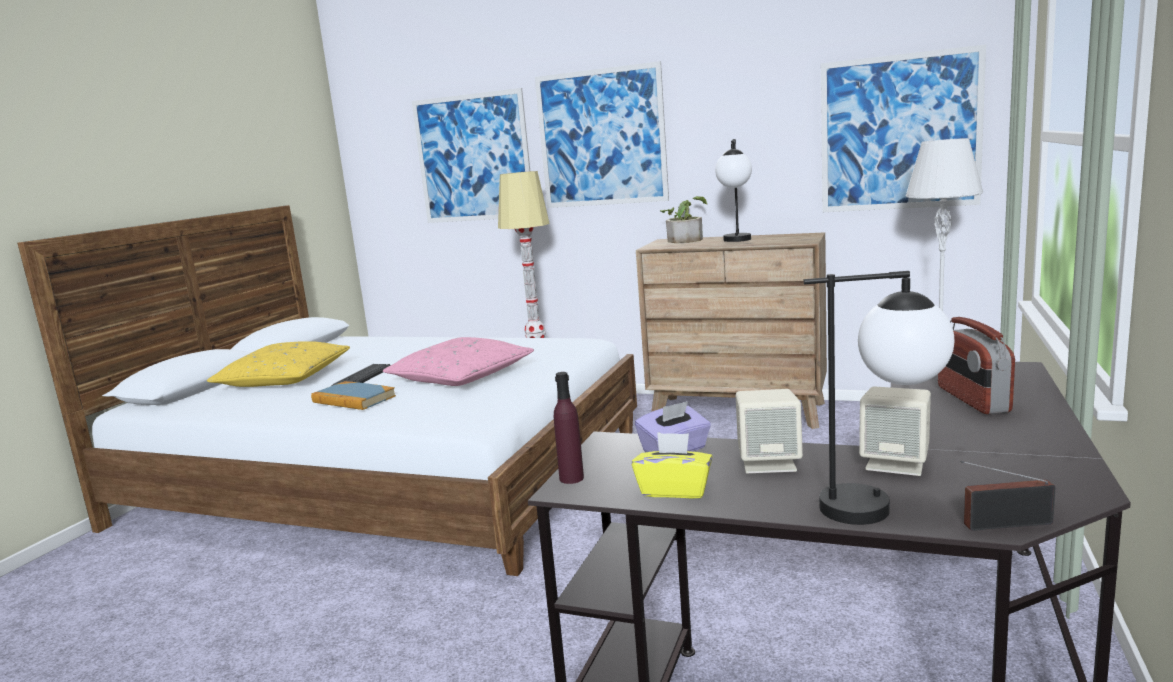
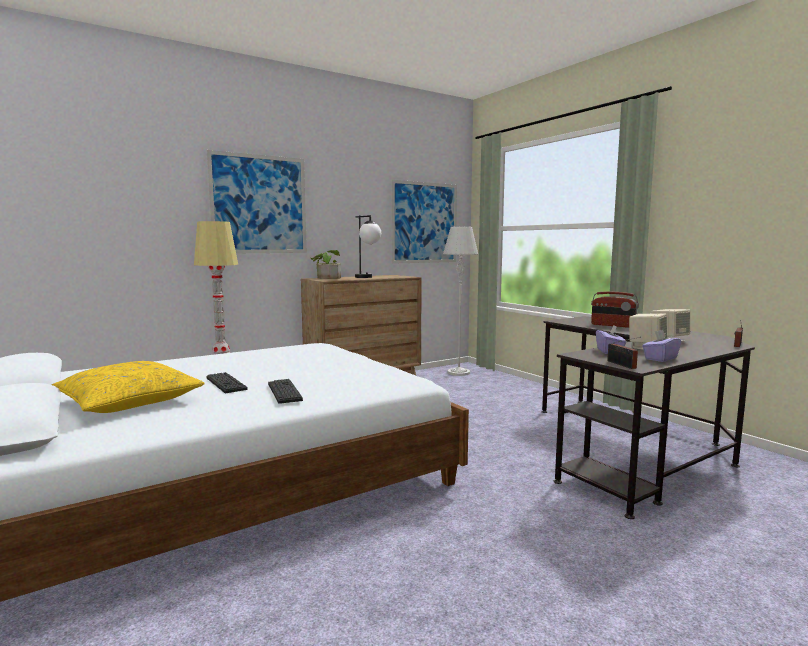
camera: 55 degrees left, 5 degrees down
(354, 399) = (284, 392): book -> keyboard
(461, 377) = (312, 369): pink pillow -> none
(473, 158) = (139, 207): picture -> none
(571, 478) = (622, 365): purple bottle -> radio
(674, 490) = (660, 358): yellow tissue box -> purple tissue box
(882, 507) = (709, 348): table lamp -> none

